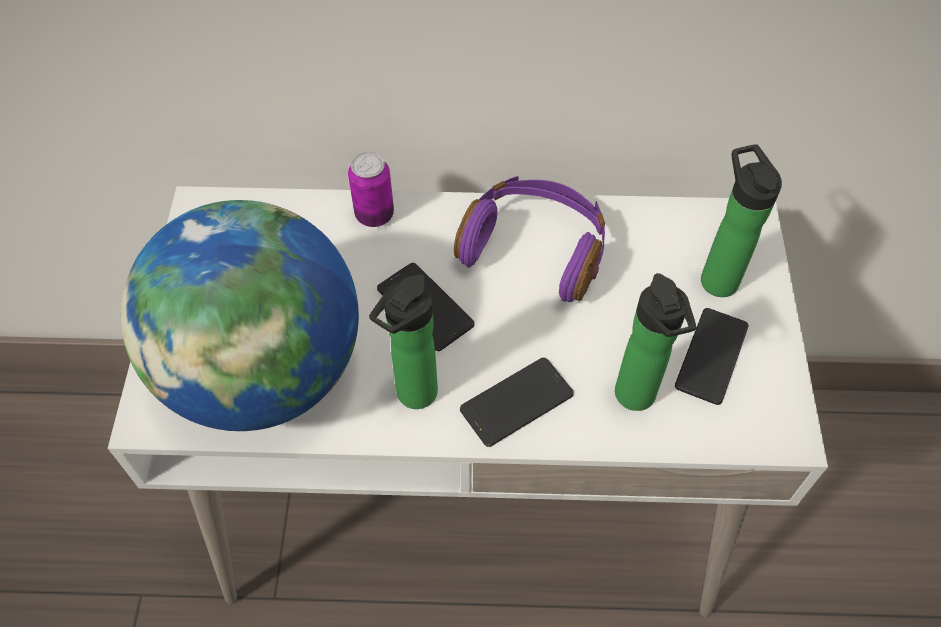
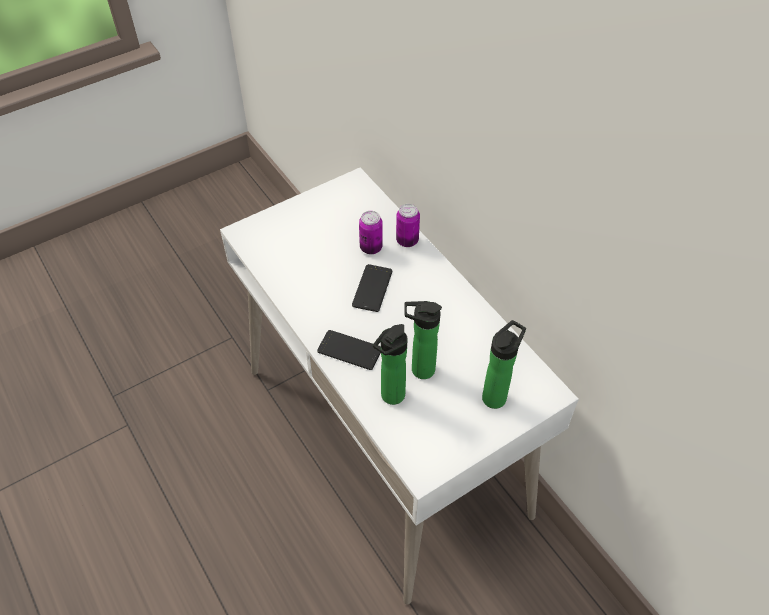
camera: 55 degrees right, 5 degrees down
(265, 373) = (291, 254): globe -> none
(347, 264) = (371, 248): none -> can
(412, 396) = (321, 311): bottle -> bottle (419, 369)
(535, 249) = (443, 311): purple headphones -> none
(711, 356) = (442, 417): phone -> none

